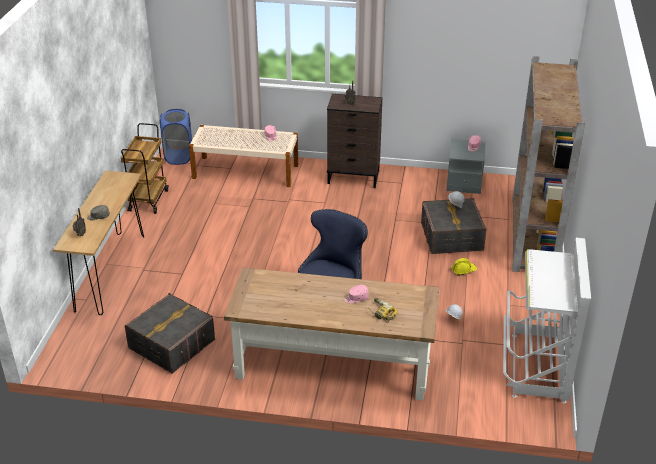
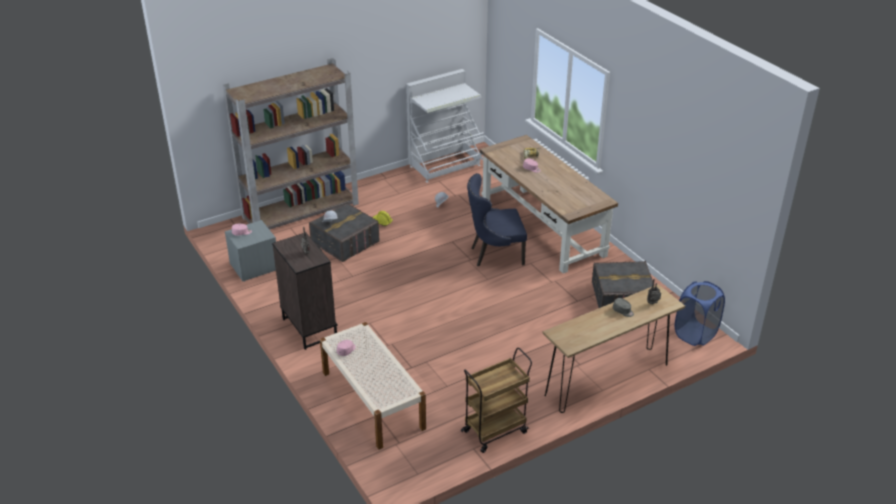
camera: 130 degrees left, 0 degrees up
(178, 157) = (398, 468): blue laundry basket -> blue laundry basket (695, 334)

